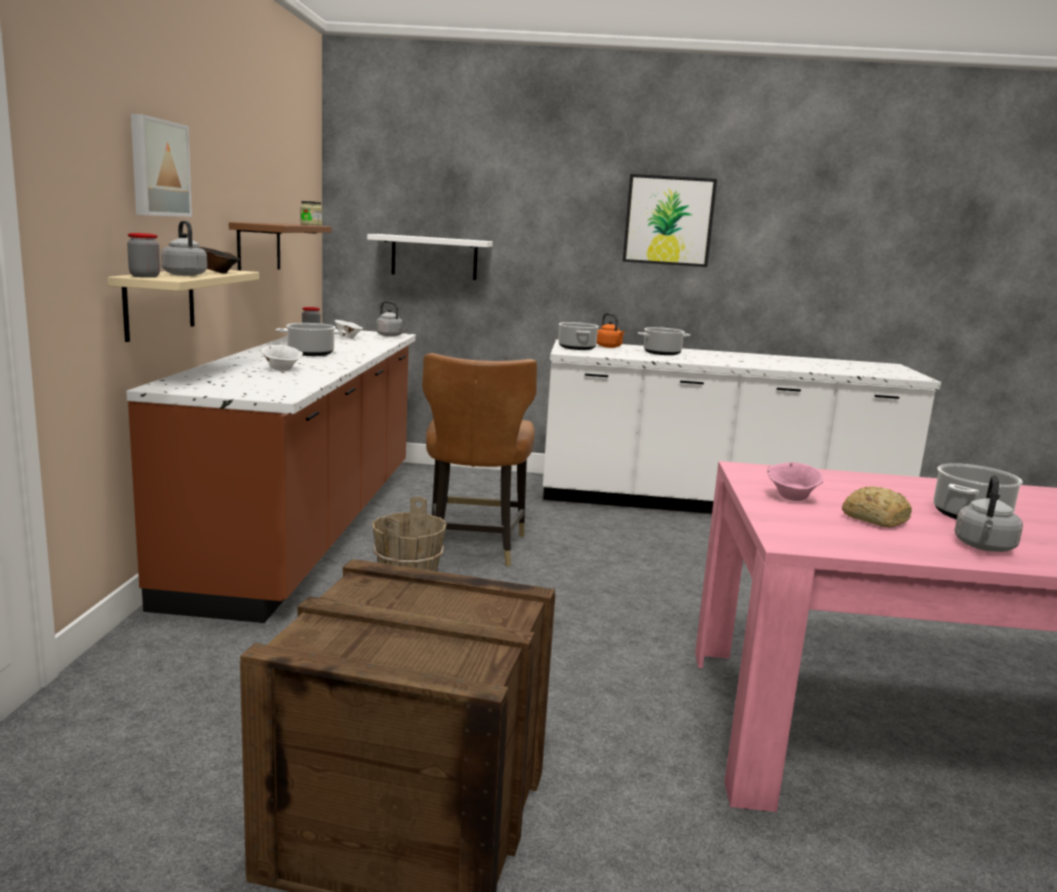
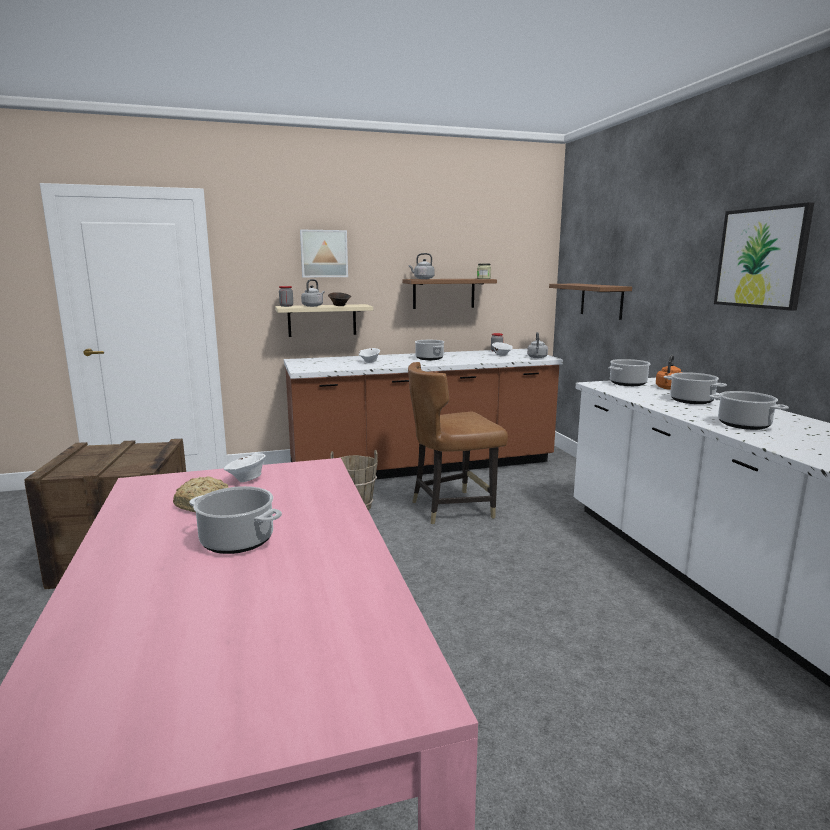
camera: 70 degrees right, 0 degrees up
(434, 257) = (601, 300): white shelf -> brown shelf
(747, 362) = (743, 425): none -> cooking pot
(792, 498) = (246, 480): pink bowl -> white bowl
(984, 547) = (140, 541): grey kettle -> grey kettle (422, 279)

